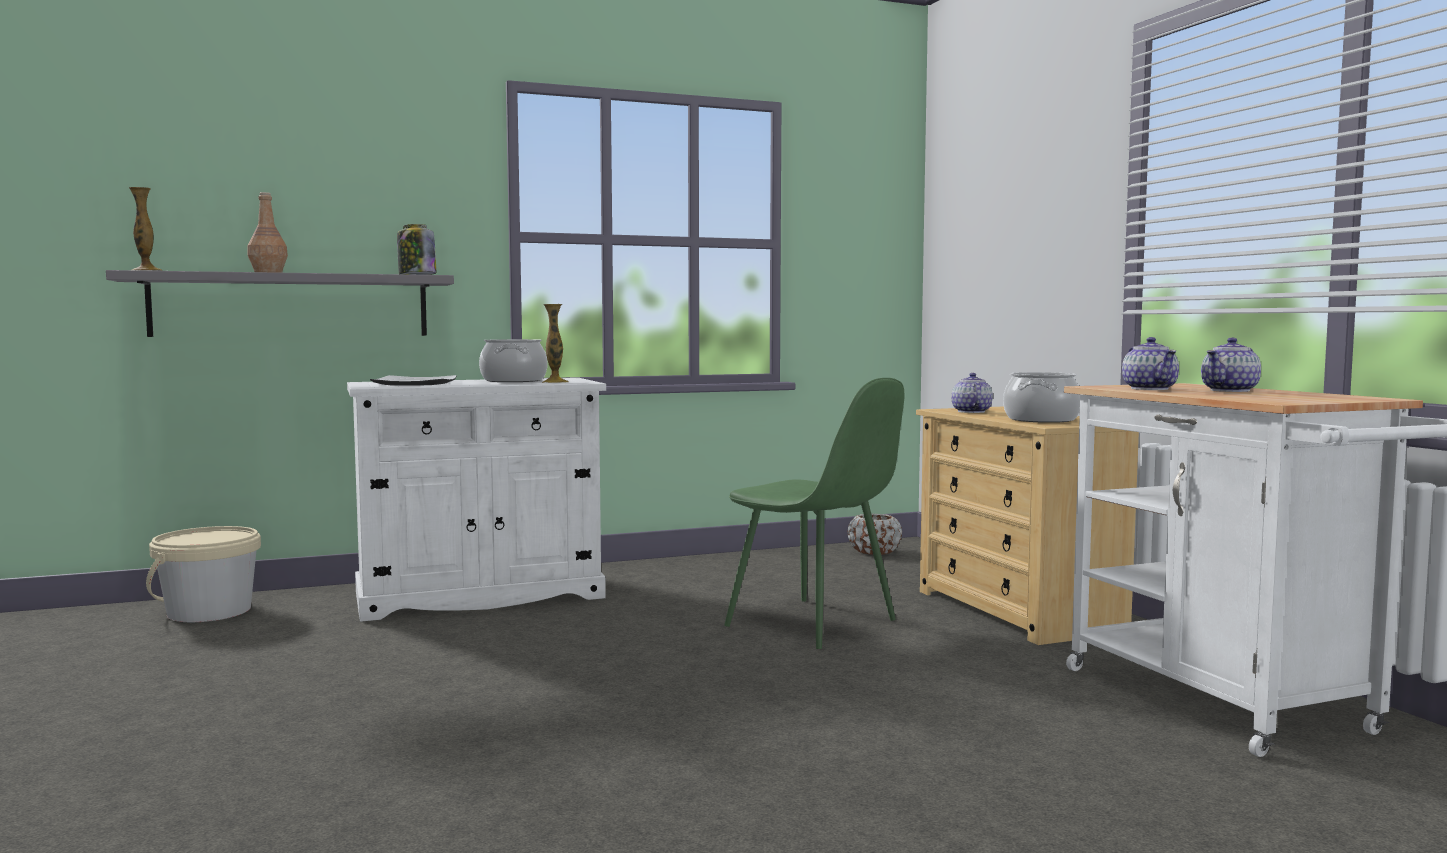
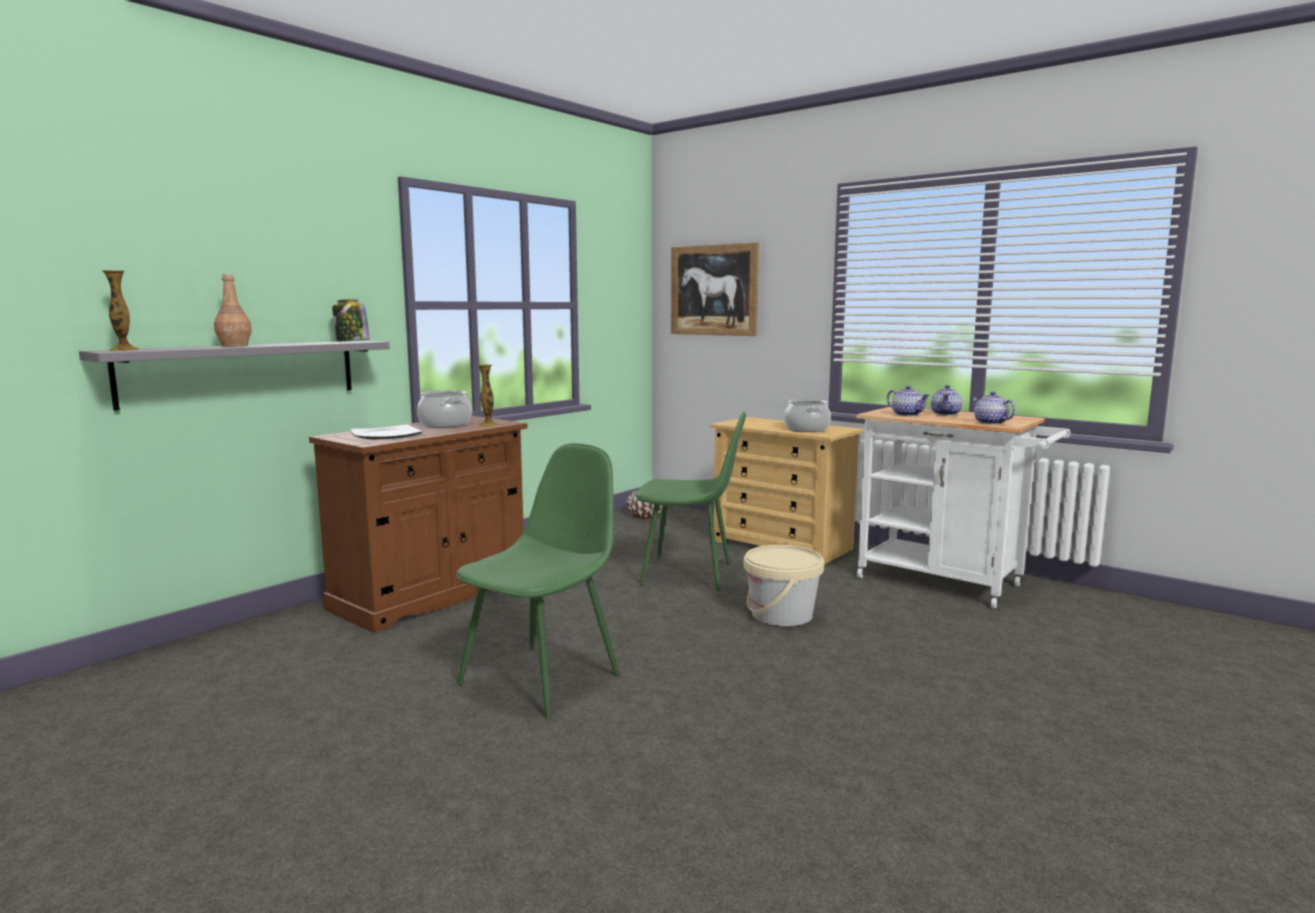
camera: 30 degrees left, 5 degrees up
(209, 612) = (218, 651): beige bucket -> beige bucket (781, 615)
(434, 699) = (542, 678): none -> green chair
(479, 596) = (432, 594): white cabinet -> brown cabinet
(971, 412) = (748, 424): teapot -> teapot (990, 423)
(987, 218) = (713, 290): none -> picture

